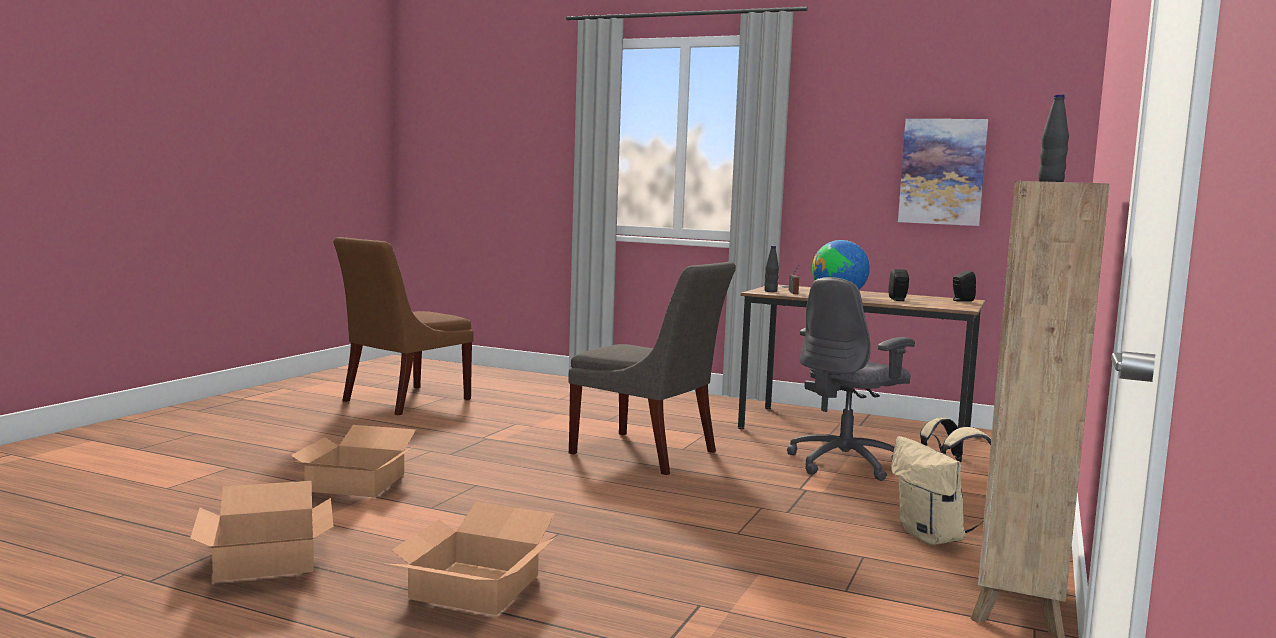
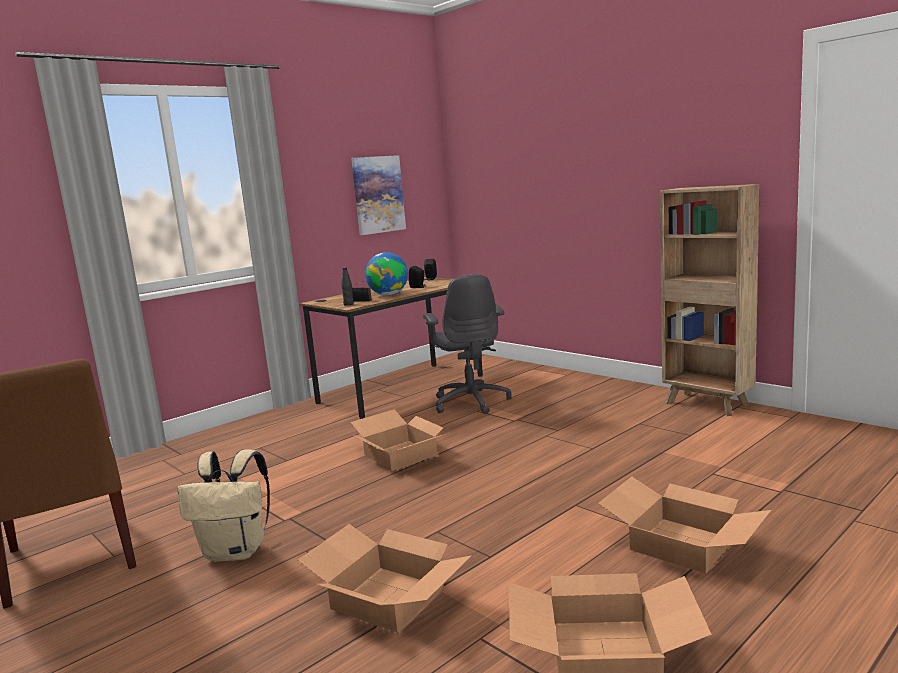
camera: 65 degrees left, 5 degrees up
(648, 454) = (402, 455): grey chair -> cardboard box
(935, 538) = (614, 403): beige backpack -> beige backpack (237, 551)
(1051, 181) = (724, 186): black bottle -> none

